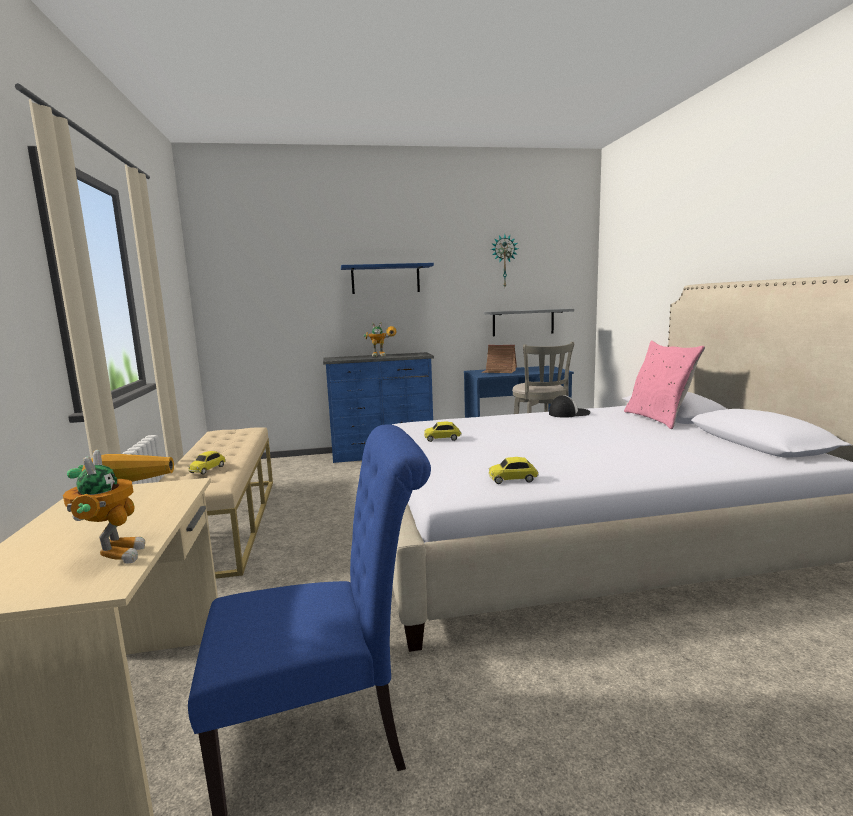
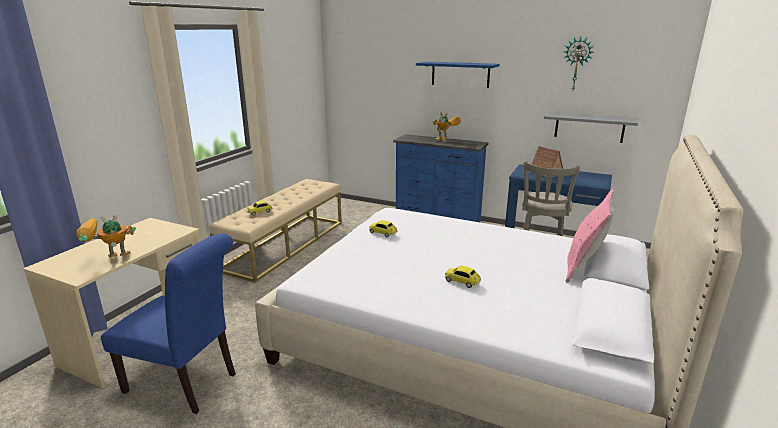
camera: 35 degrees right, 10 degrees up
(121, 548) = (109, 260): toy robot -> toy robot turned 135 degrees counterclockwise
(513, 479) = (353, 284): toy car -> toy car (462, 282)
(569, 413) = (522, 236): cap -> none

